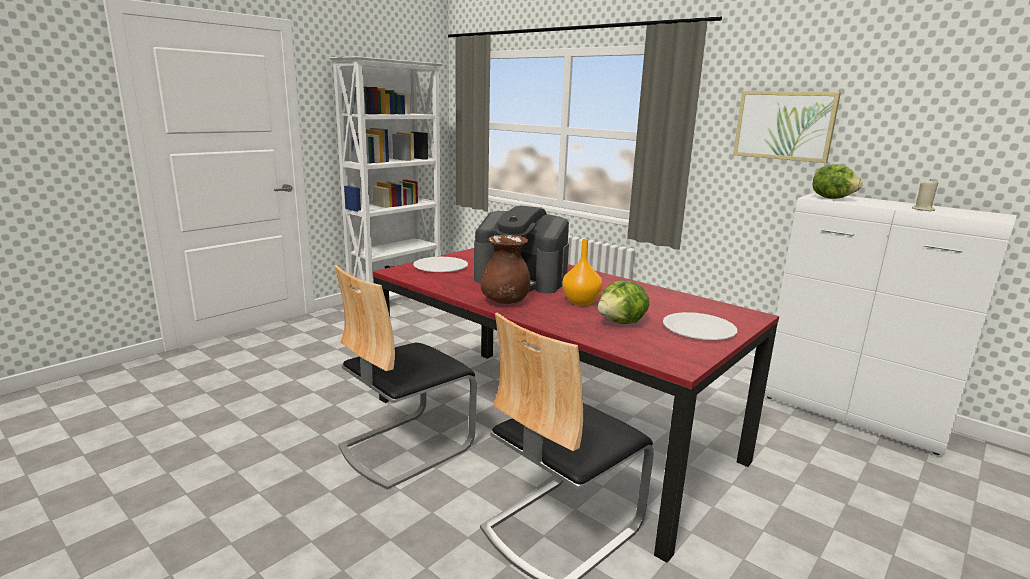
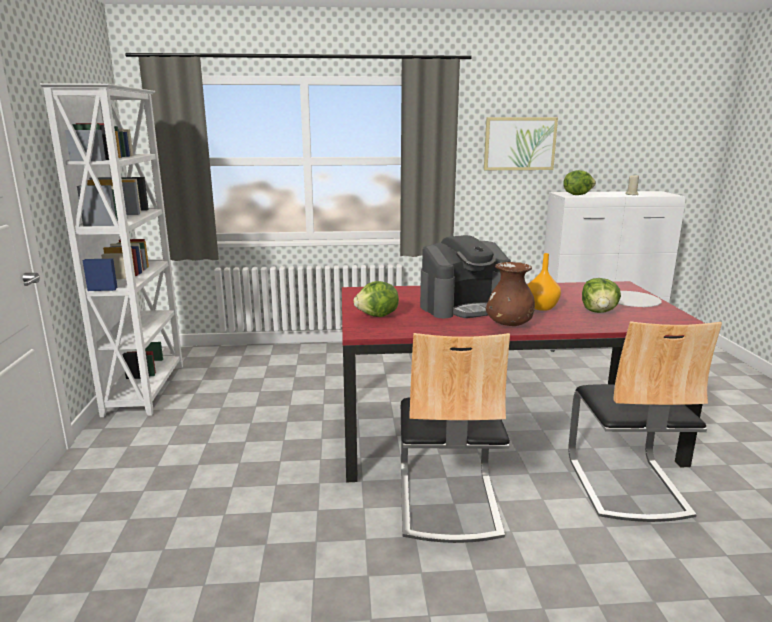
camera: 45 degrees left, 0 degrees up
(440, 266) = (378, 316): white plate -> lettuce

